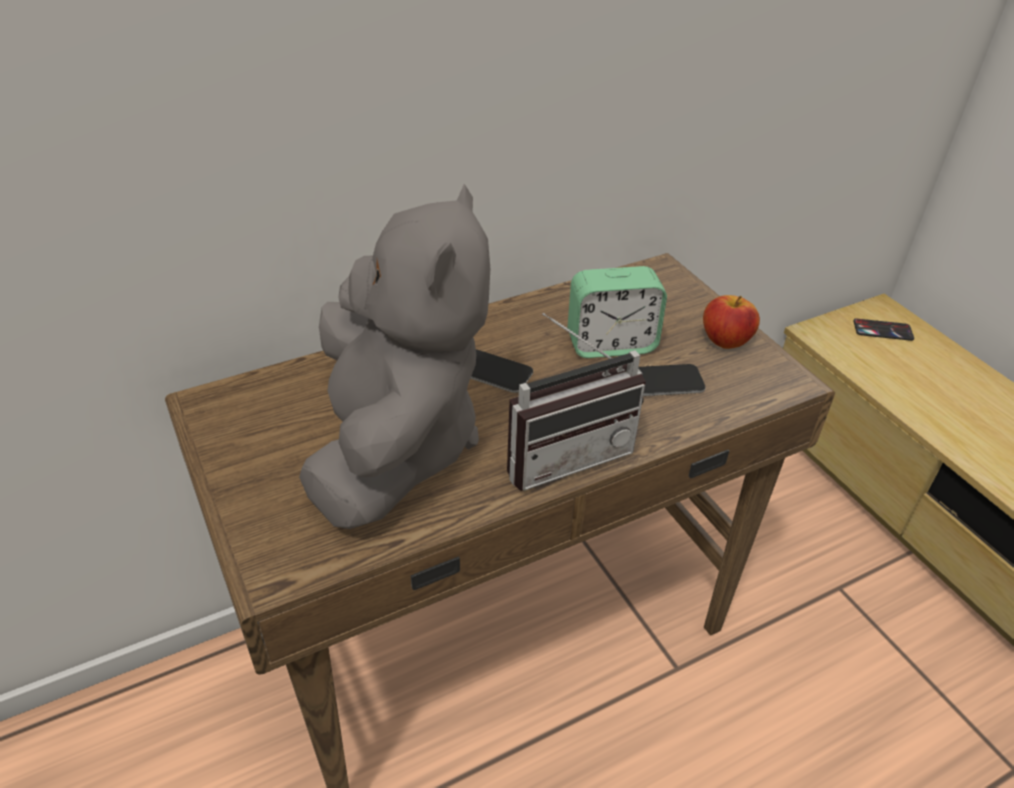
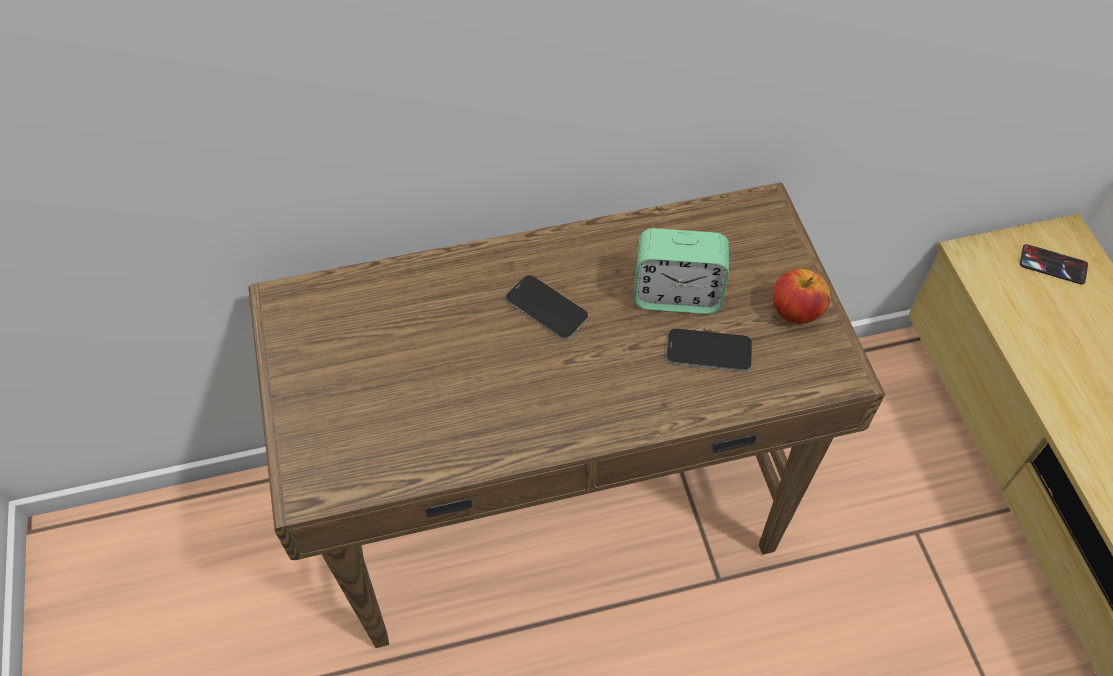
camera: 15 degrees right, 15 degrees up
(394, 446) = (436, 379): grey plush toy -> none
(564, 453) = (589, 416): radio -> none

